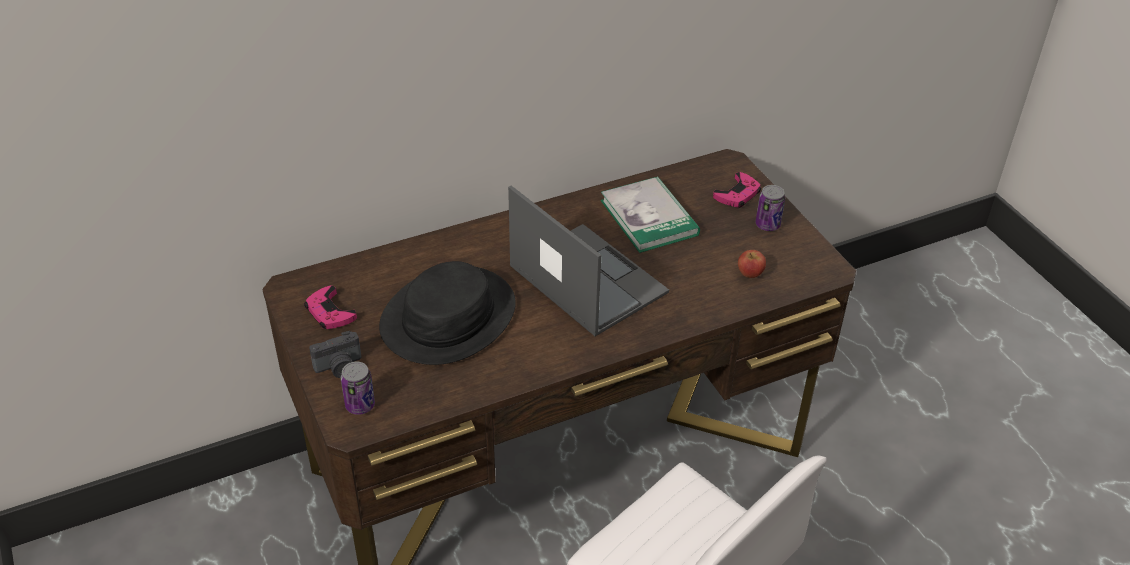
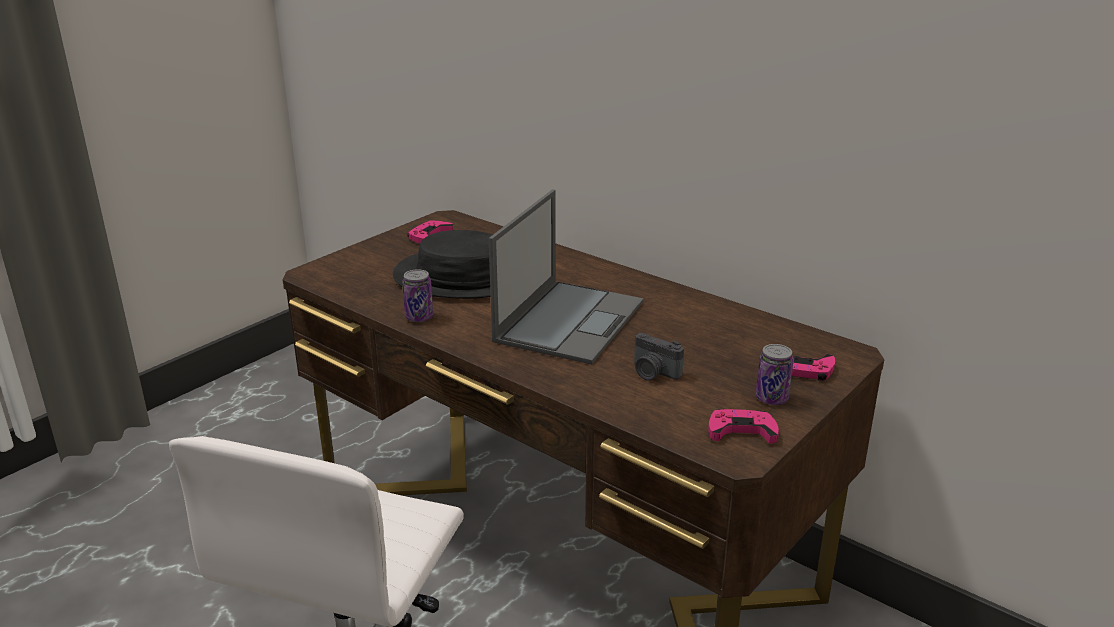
camera: 65 degrees right, 15 degrees down
(339, 367) = (371, 254): camera -> camera (653, 373)
(360, 405) = (334, 270): can -> can (419, 317)
(649, 217) = (698, 330): book -> none
(750, 274) = (672, 404): apple -> none
(800, 256) = (741, 431): none -> pink game controller

